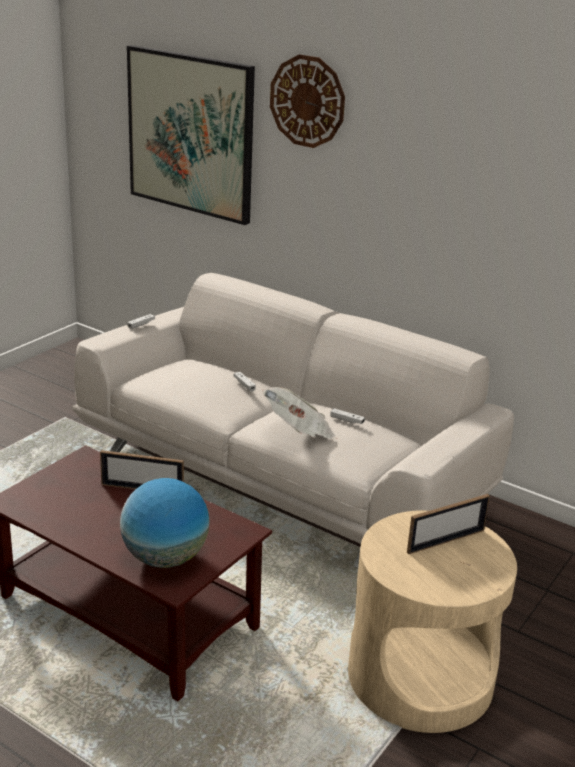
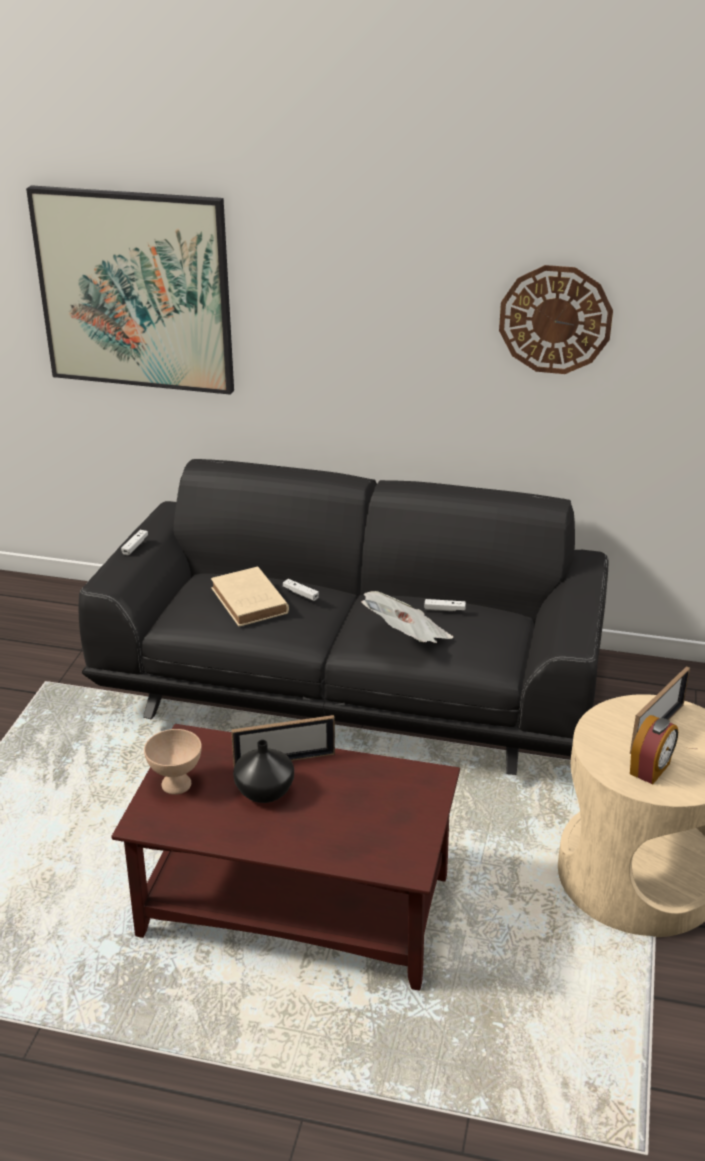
camera: 20 degrees left, 5 degrees up
(53, 483) = (176, 784): none -> beige bowl
(109, 505) = (264, 792): none -> black vase
(165, 558) = (374, 838): globe -> none
(201, 381) = (250, 602): none -> beige book
(284, 477) = (354, 687): white sofa -> black sofa
(307, 101) = (304, 235): wall clock -> wall clock (555, 319)
(415, 568) = (650, 769): none -> alarm clock

